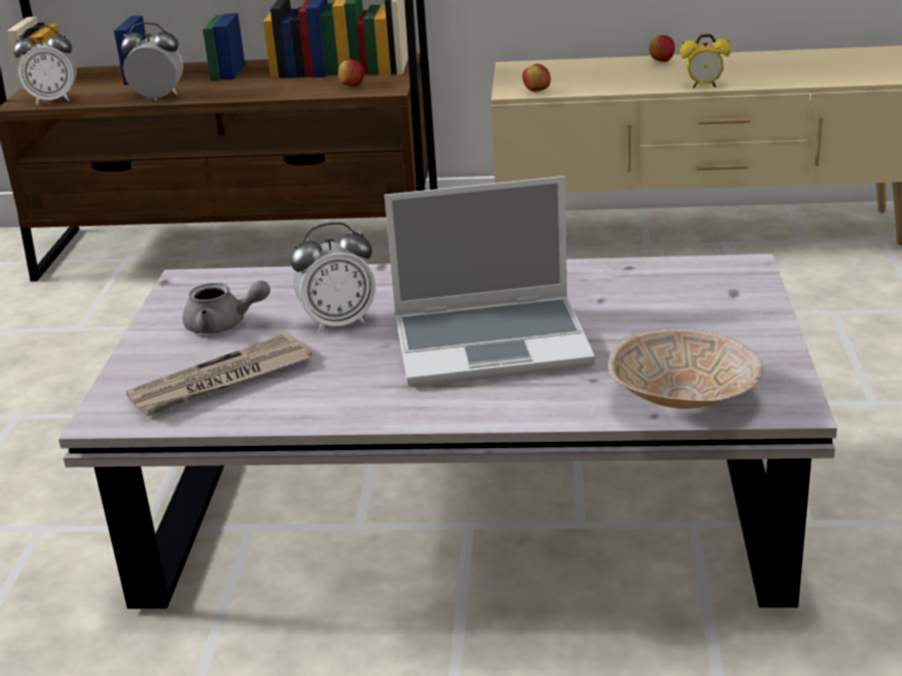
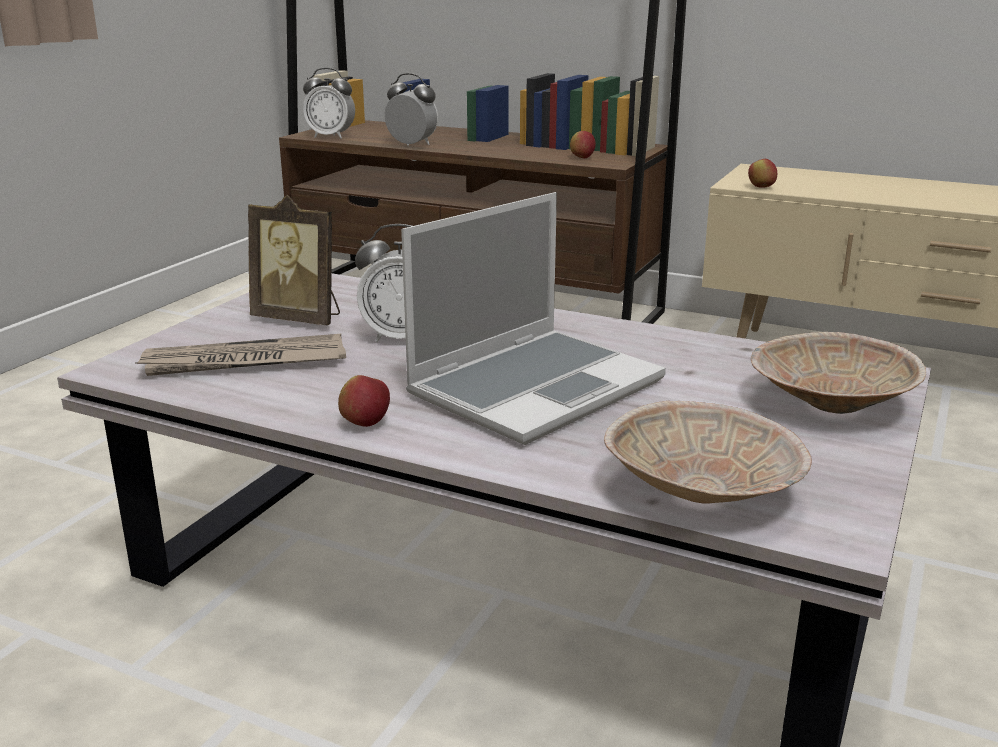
camera: 20 degrees right, 5 degrees down
(224, 325) = (300, 318): grey teapot -> picture frame
(493, 343) = (536, 387): laptop -> laptop turned 60 degrees counterclockwise
(661, 61) = (912, 183): apple -> apple (365, 423)
(704, 86) = (944, 206): alarm clock -> none
(721, 304) = (829, 404): none -> beige bowl

